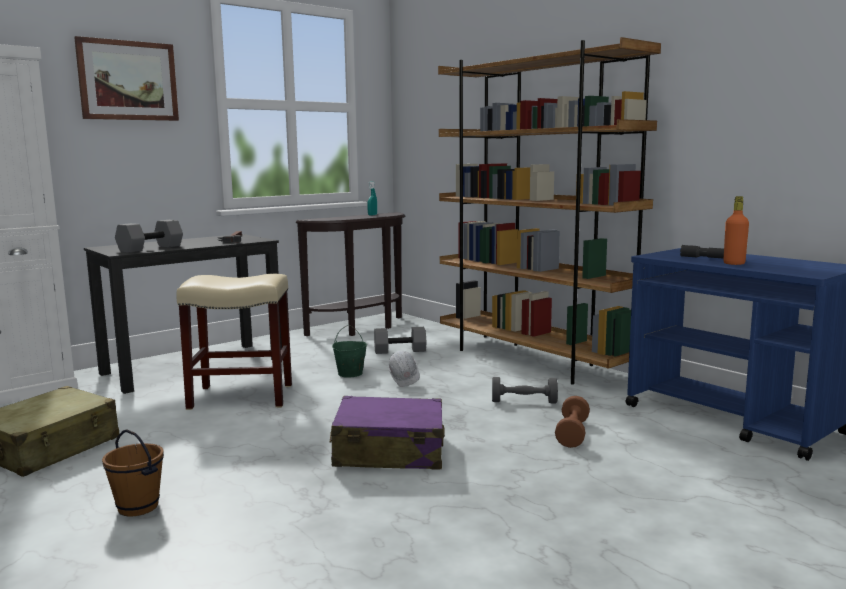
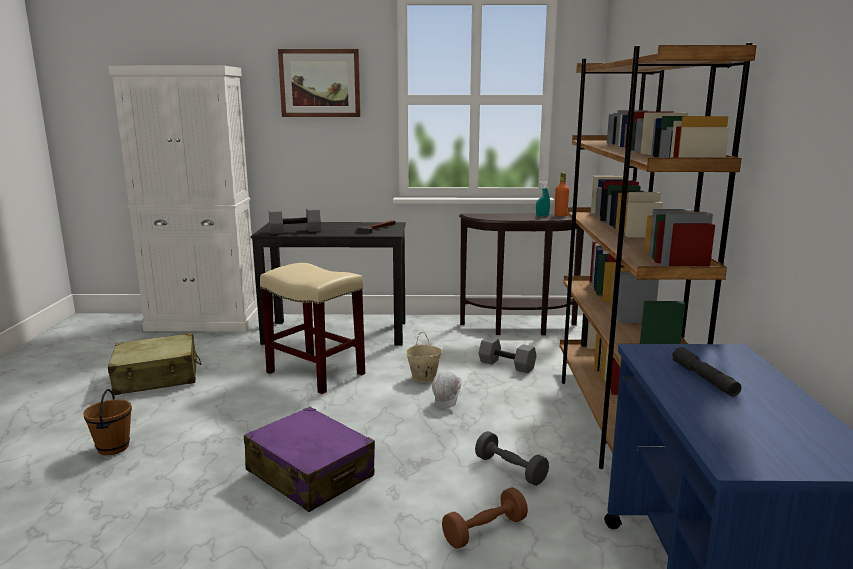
camera: 40 degrees right, 5 degrees up
(350, 374) = (423, 378): green bucket -> beige bucket
(734, 263) = (698, 399): orange bottle -> orange bottle (560, 215)

